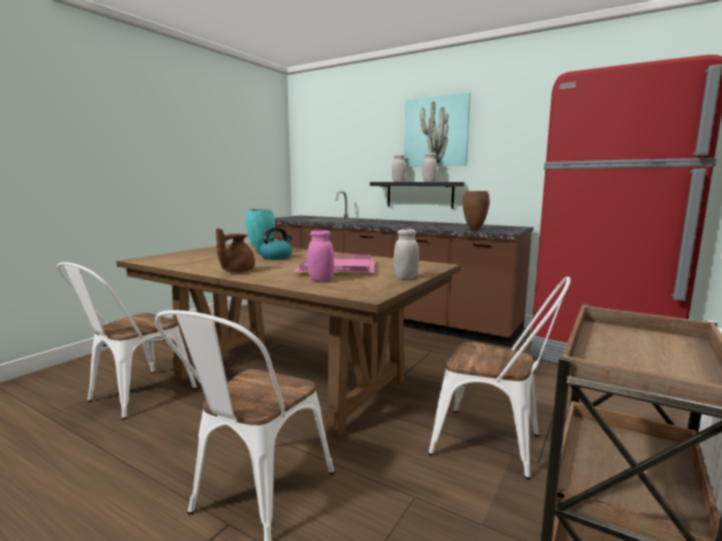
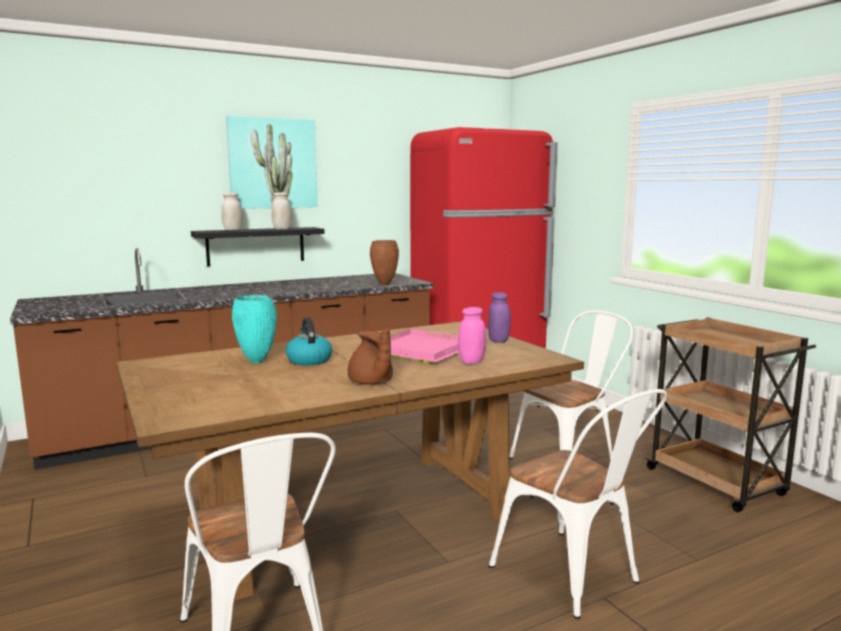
camera: 60 degrees left, 0 degrees up
(406, 277) = (498, 340): white jar -> purple jar

